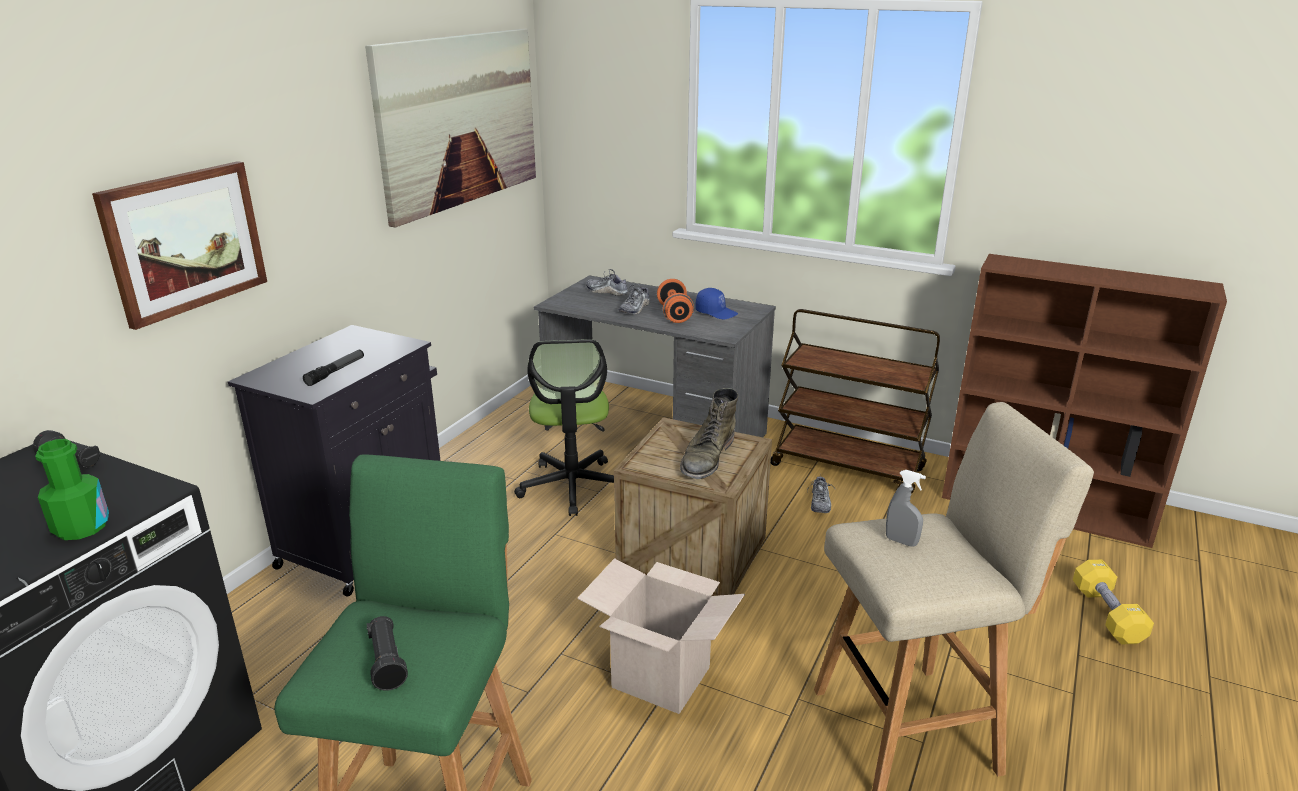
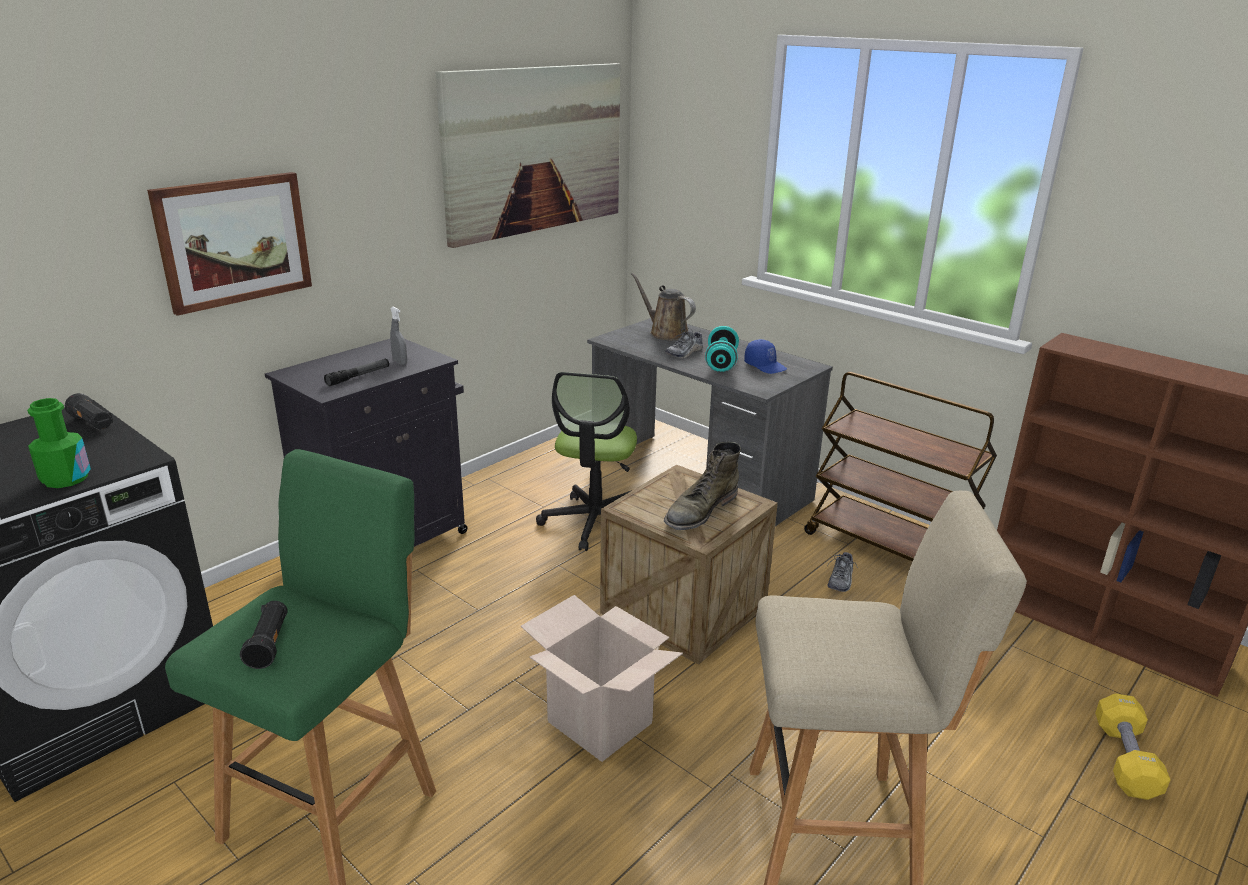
camera: 15 degrees right, 0 degrees up
(606, 291) = (666, 333): shoe -> brown watering can
(674, 314) = (721, 363): orange dumbbell -> turquoise dumbbell
(901, 541) = (826, 625): grey spray bottle -> grey spray bottle (400, 362)

